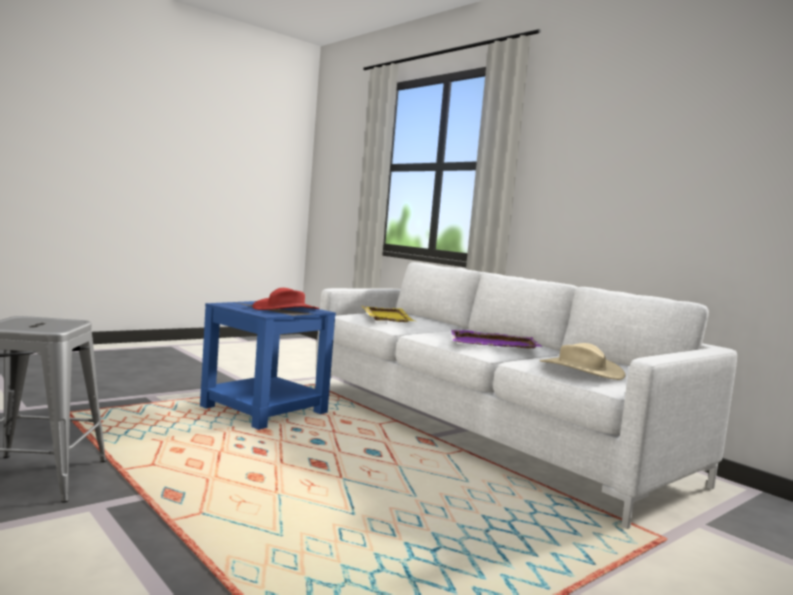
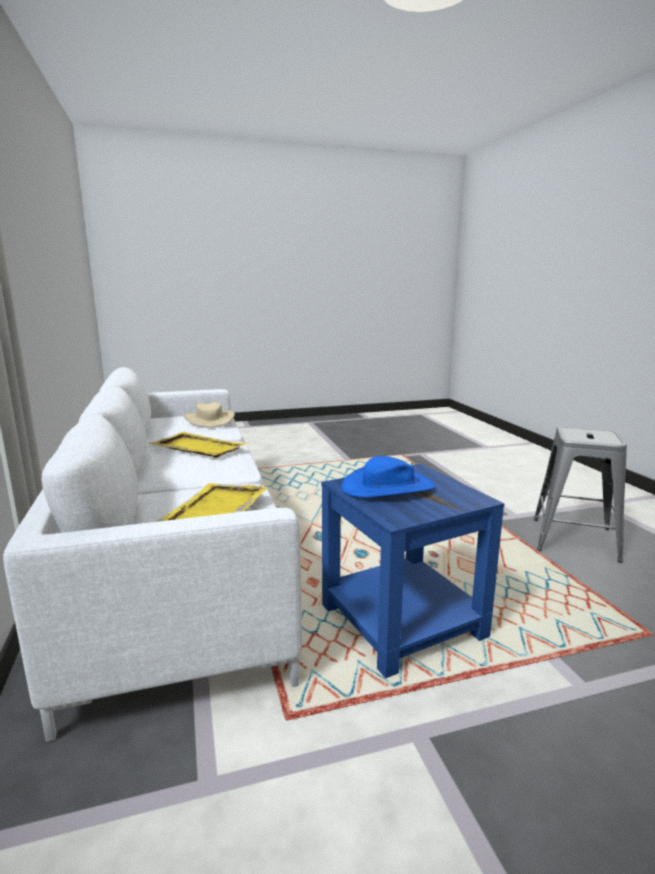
camera: 155 degrees left, 10 degrees up
(286, 309) = (388, 487): red hat -> blue hat
(495, 343) = (198, 447): purple tray -> yellow tray

